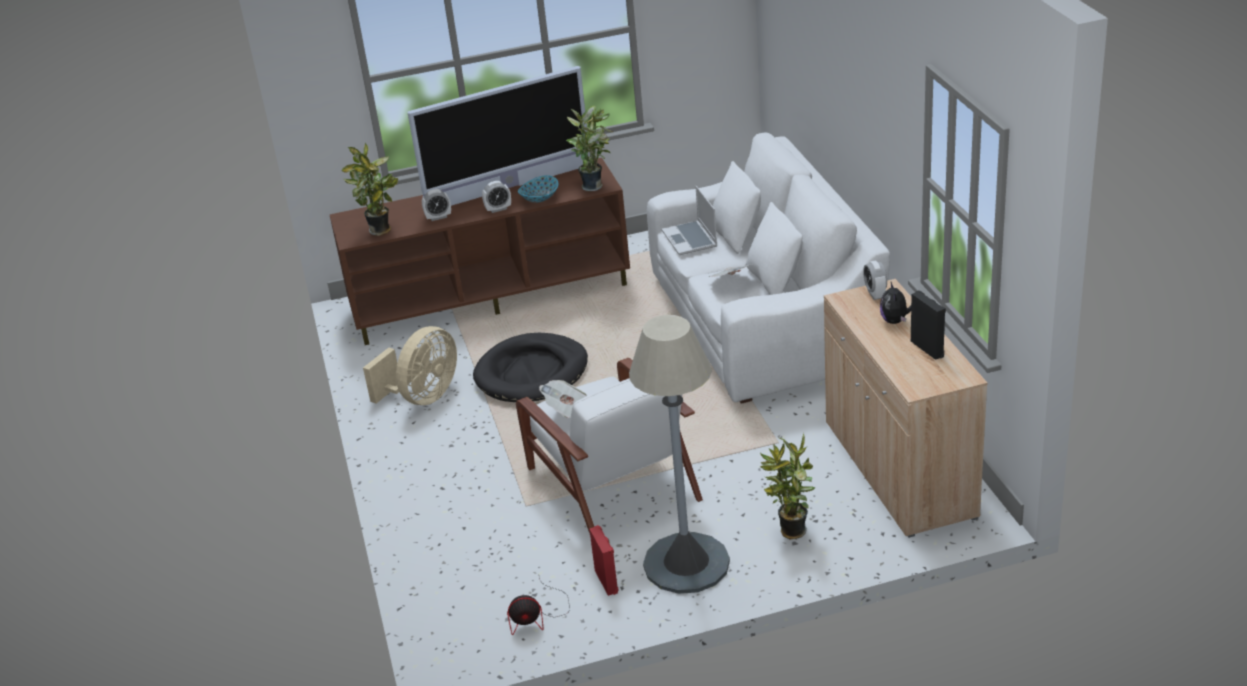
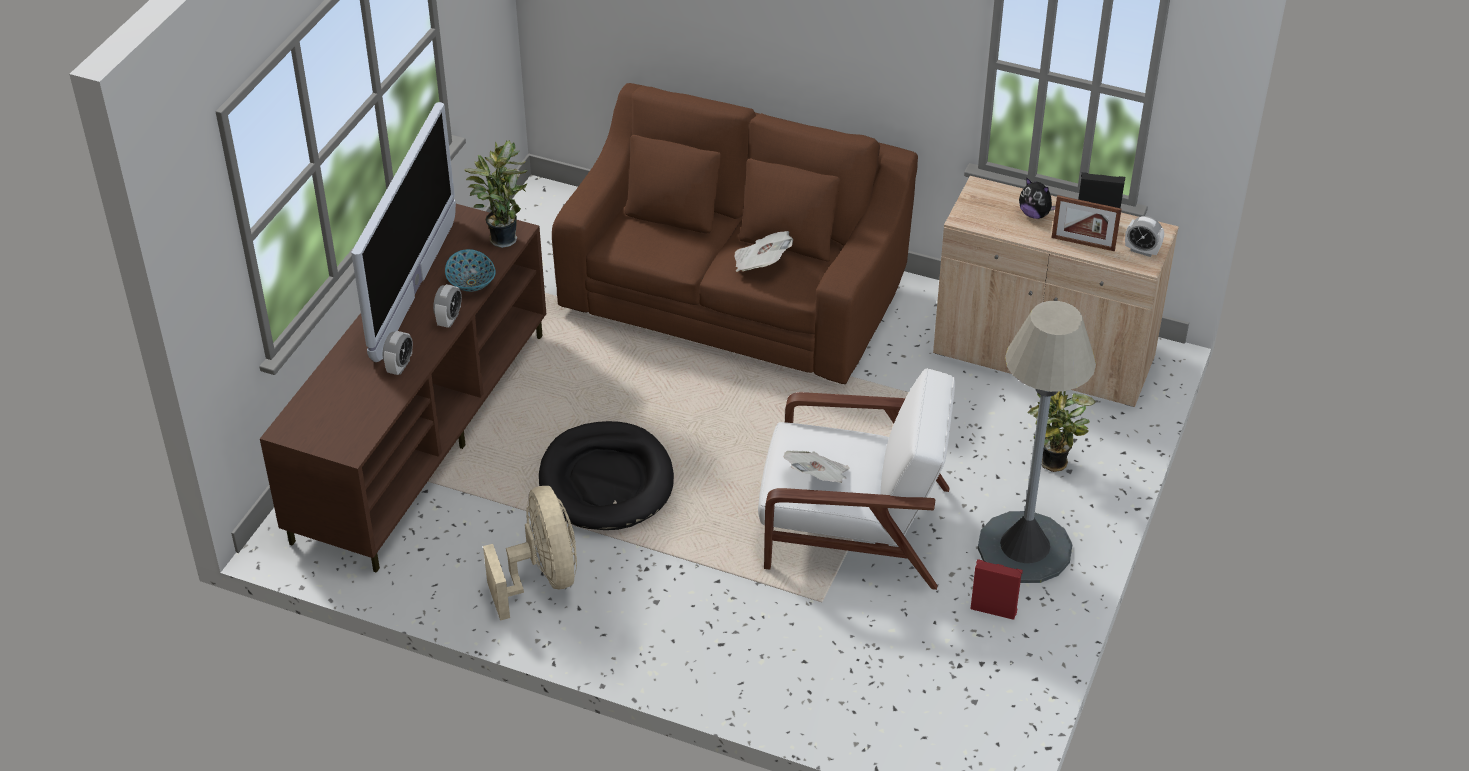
camera: 55 degrees left, 10 degrees up
(381, 231) = (365, 419): potted plant -> none
(537, 616) = (992, 680): fan -> none
(690, 239) = (642, 244): laptop -> none
(762, 324) = (733, 297): white sofa -> brown sofa
(875, 294) = (980, 199): alarm clock -> alarm clock (1142, 250)
(895, 354) = (1083, 243): none -> picture frame

